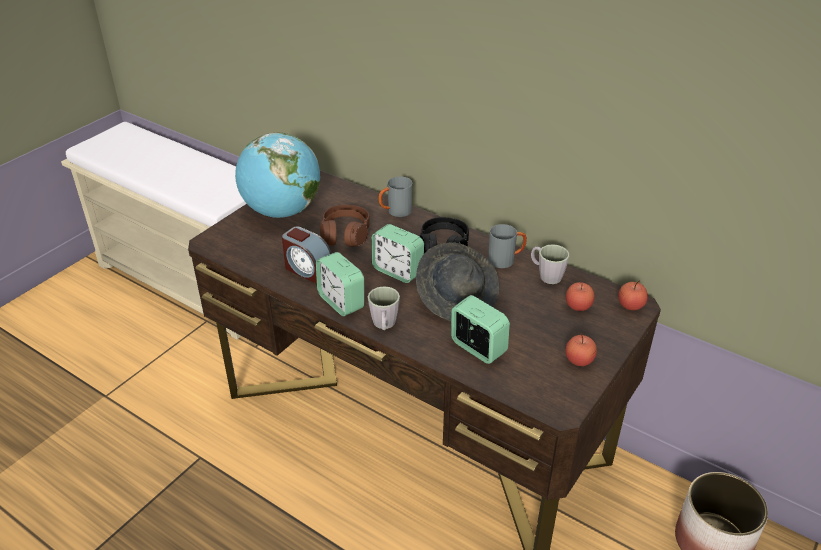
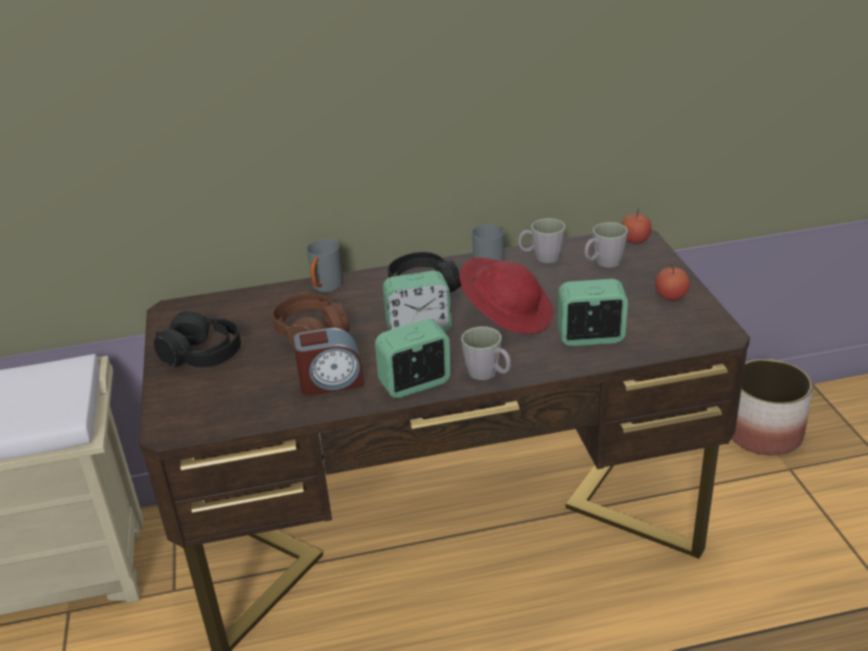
camera: 45 degrees left, 5 degrees down
(282, 211) = (202, 354): globe -> black headphones
(341, 302) = (415, 384): alarm clock -> alarm clock turned 150 degrees clockwise
(457, 298) = (507, 315): grey hat -> red hat
(578, 306) = (603, 263): apple -> grey mug

